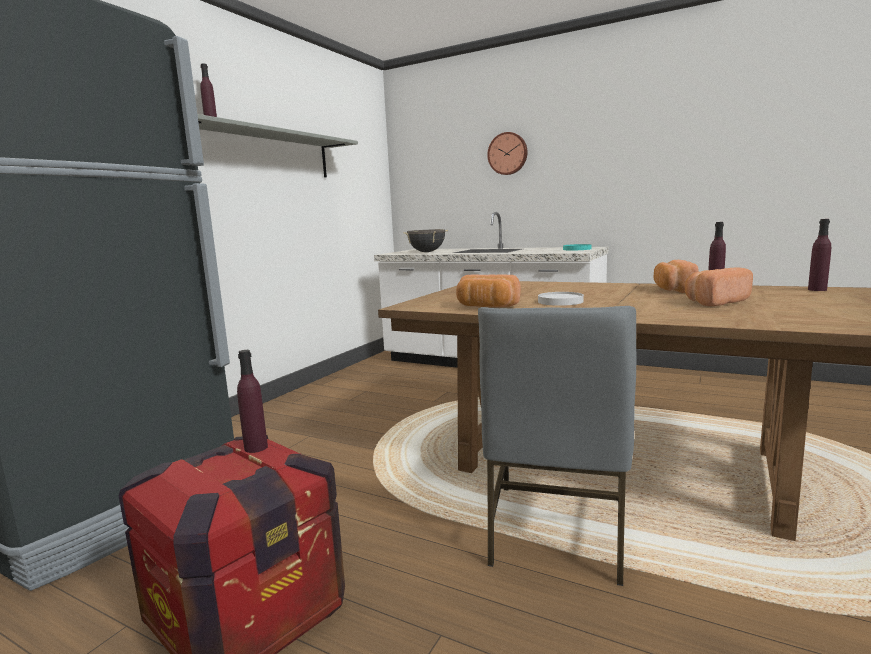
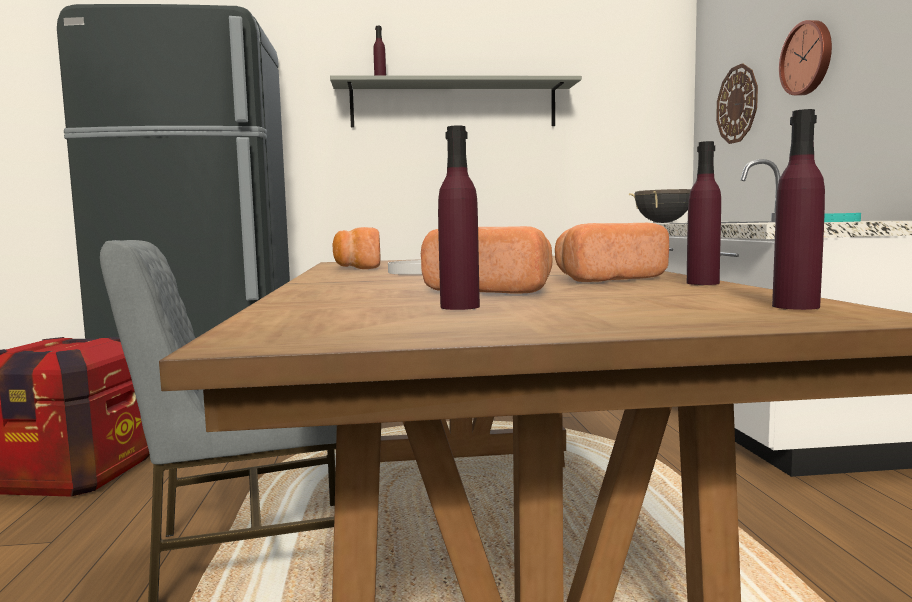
camera: 55 degrees right, 5 degrees down
(256, 447) = (91, 342): purple bottle -> purple bottle (460, 307)
(442, 173) = (737, 104): none -> wall clock

